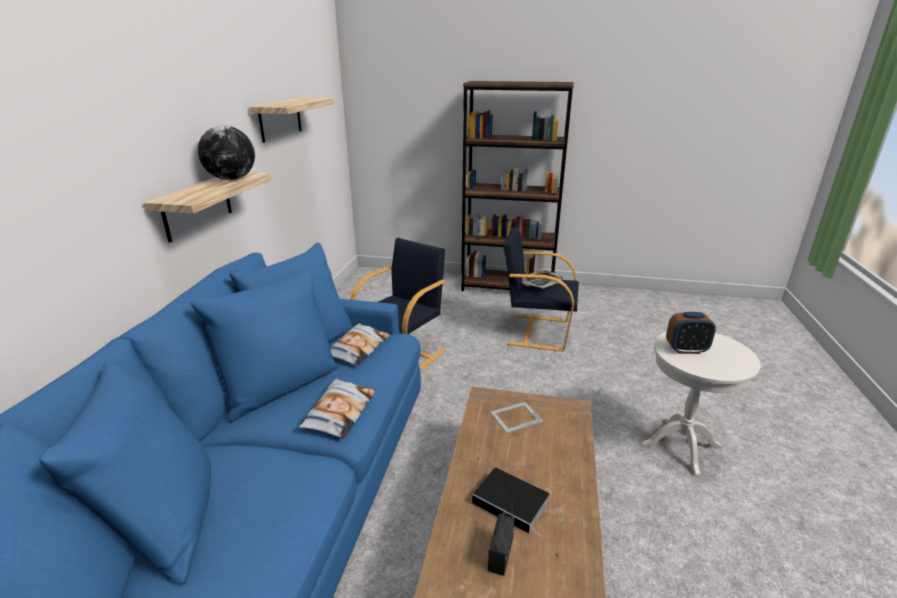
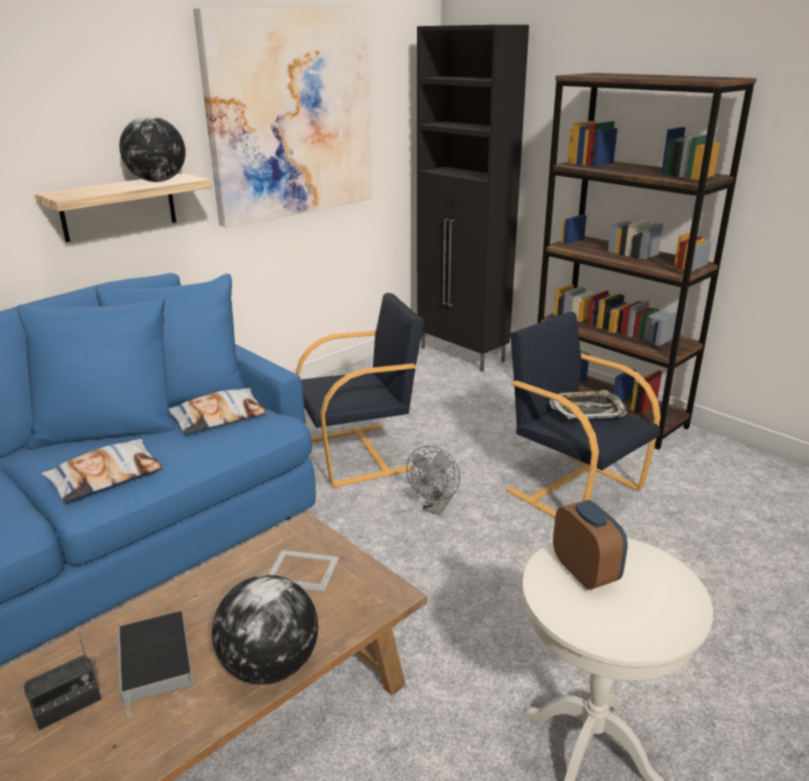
camera: 35 degrees right, 0 degrees up
(280, 119) = (290, 115): shelf -> picture
(391, 276) = (462, 355): none -> black cabinet
(482, 367) = (435, 507): none -> grey fan
(571, 470) = (270, 666): none -> globe
(686, 350) = (585, 573): alarm clock -> alarm clock turned 150 degrees counterclockwise

